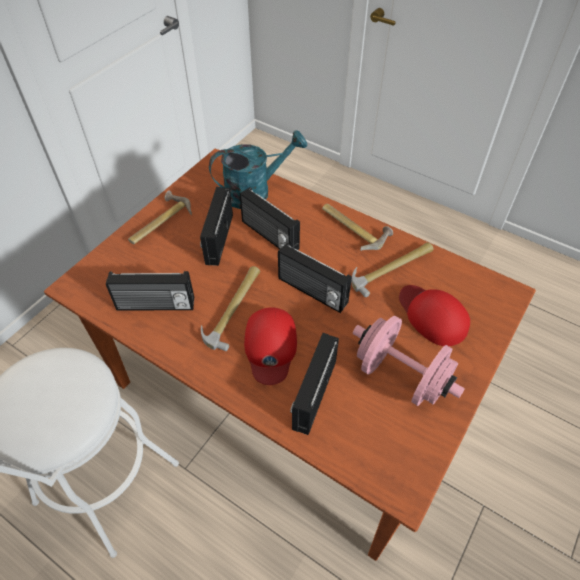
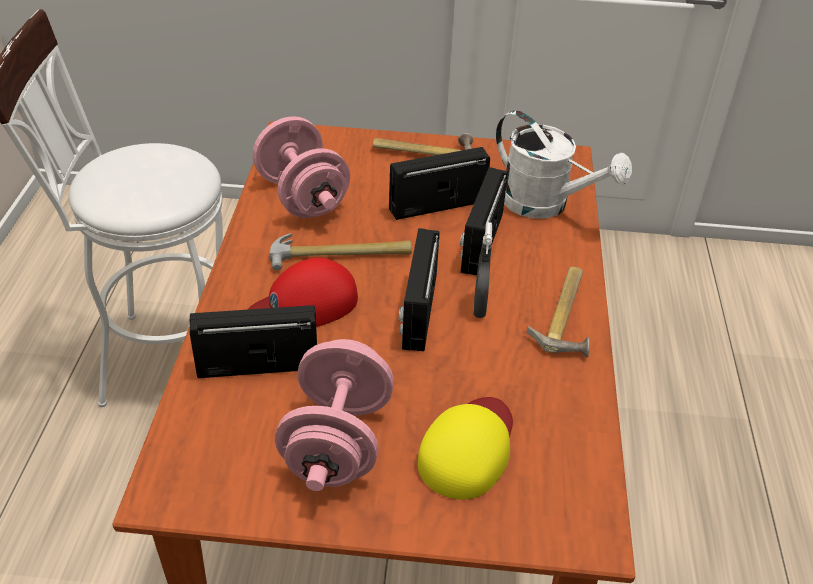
camera: 60 degrees right, 10 degrees down
(155, 305) = (302, 197): radio -> pink dumbbell
(255, 192) = (546, 205): turquoise watering can -> white watering can
(325, 261) = (479, 307): none -> grey spray bottle
(392, 269) = (524, 379): hammer -> none
(432, 316) = (468, 448): red cap -> yellow cap

